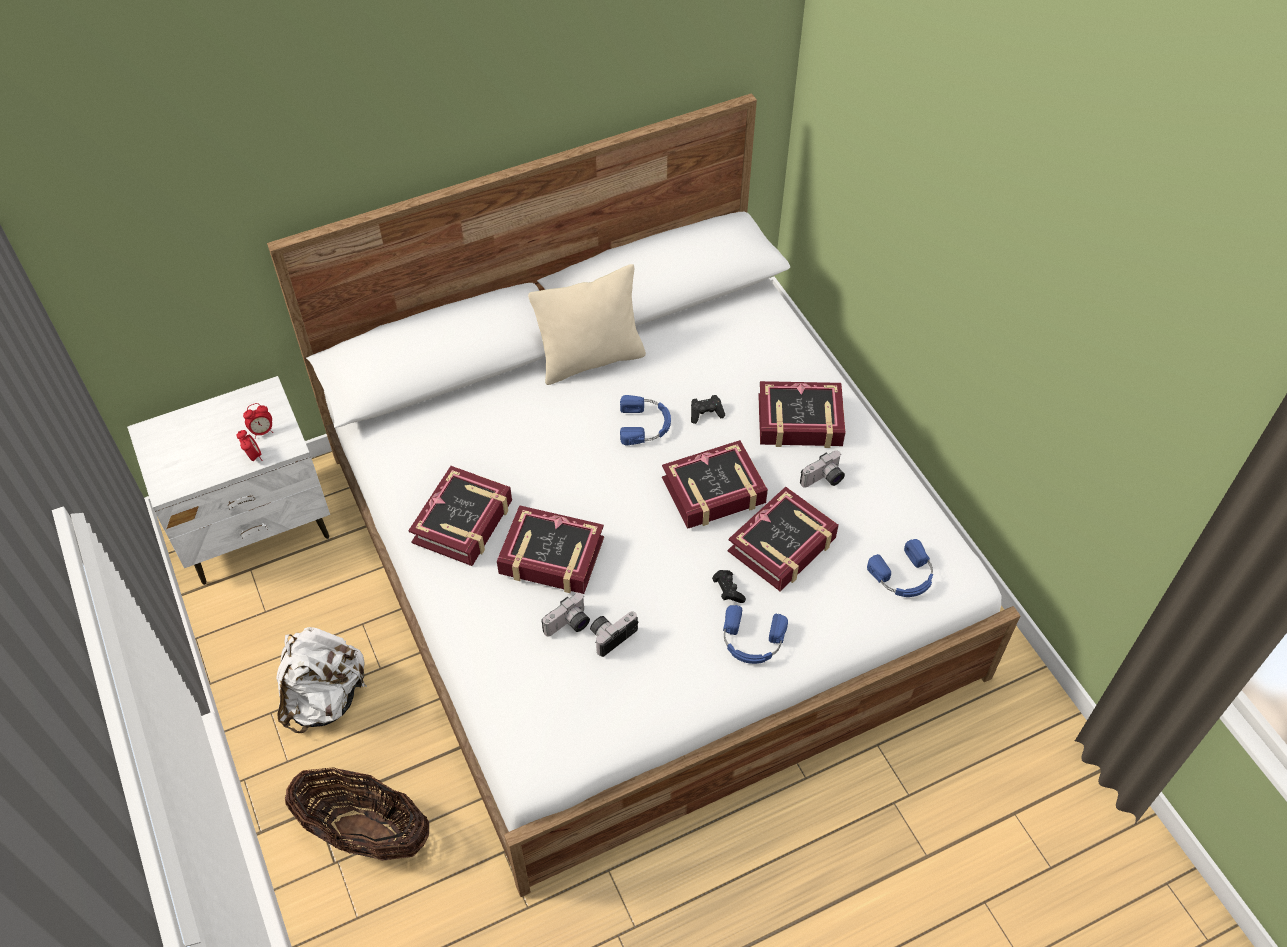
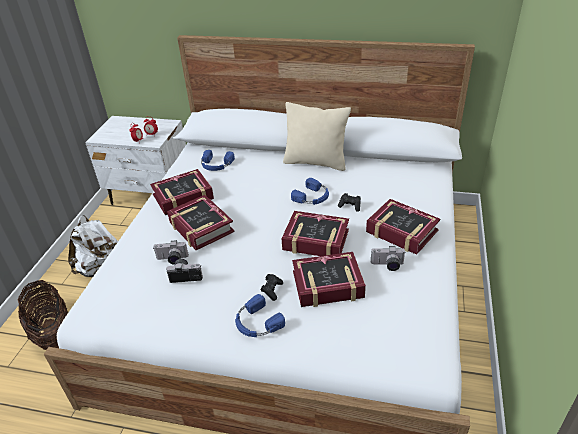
camera: 40 degrees right, 15 degrees down
(904, 576) = (389, 342): blue headphones -> blue headphones (216, 165)

